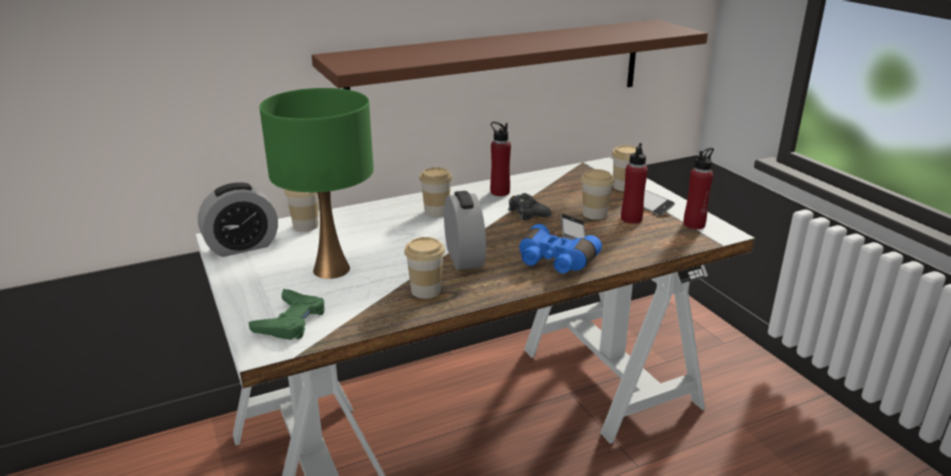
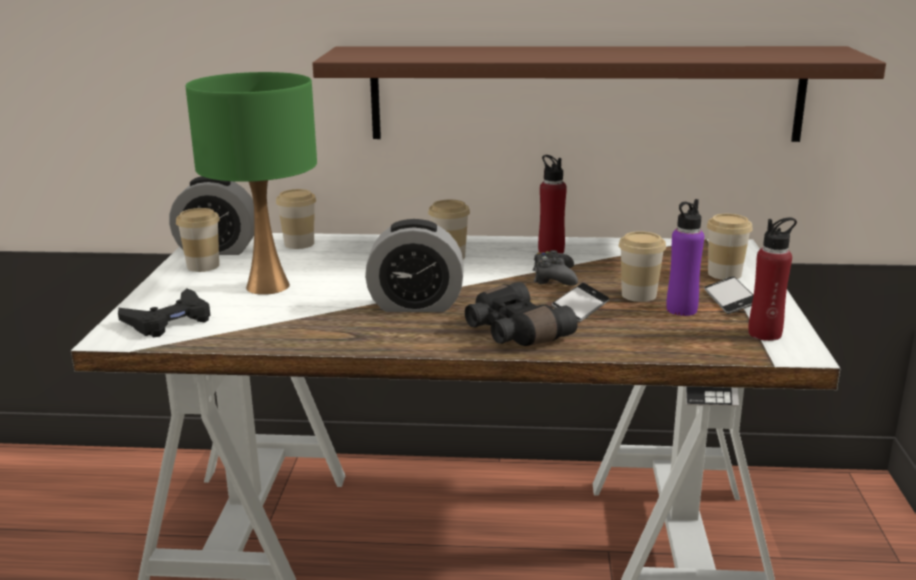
camera: 30 degrees right, 5 degrees down
(291, 321) = (169, 321): green game controller -> black game controller
(426, 290) = (330, 326): cup -> cup (203, 266)
(464, 257) = (416, 305): alarm clock -> alarm clock turned 75 degrees clockwise
(554, 262) = (513, 332): blue binoculars -> black binoculars
(631, 219) = (681, 309): red bottle -> purple bottle

